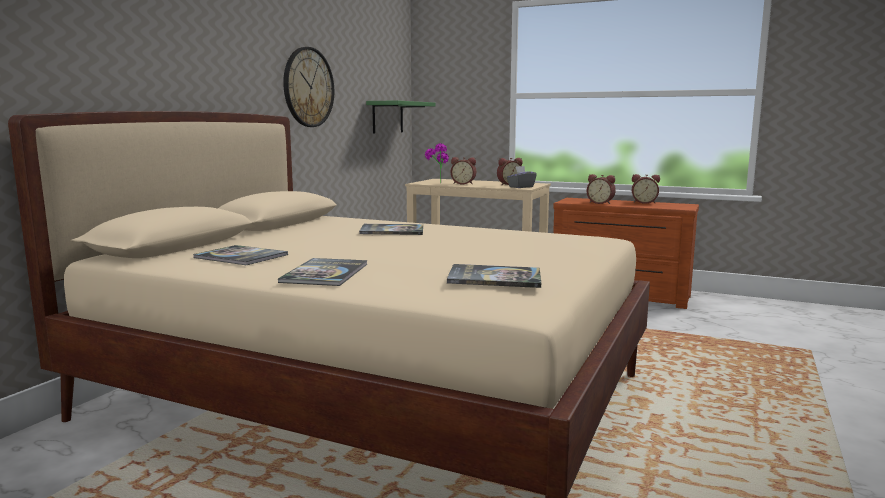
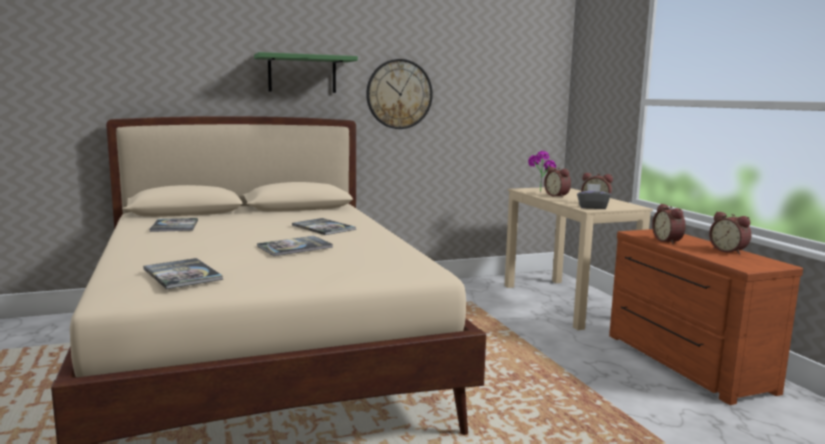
camera: 45 degrees right, 0 degrees up
(325, 273) = (150, 246): book -> book (295, 247)
(387, 117) = (521, 120): green shelf -> green shelf (302, 74)

